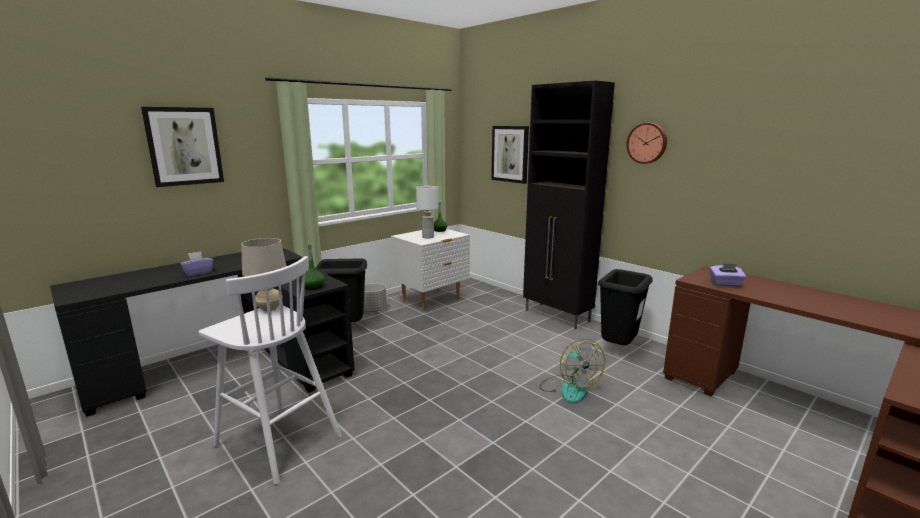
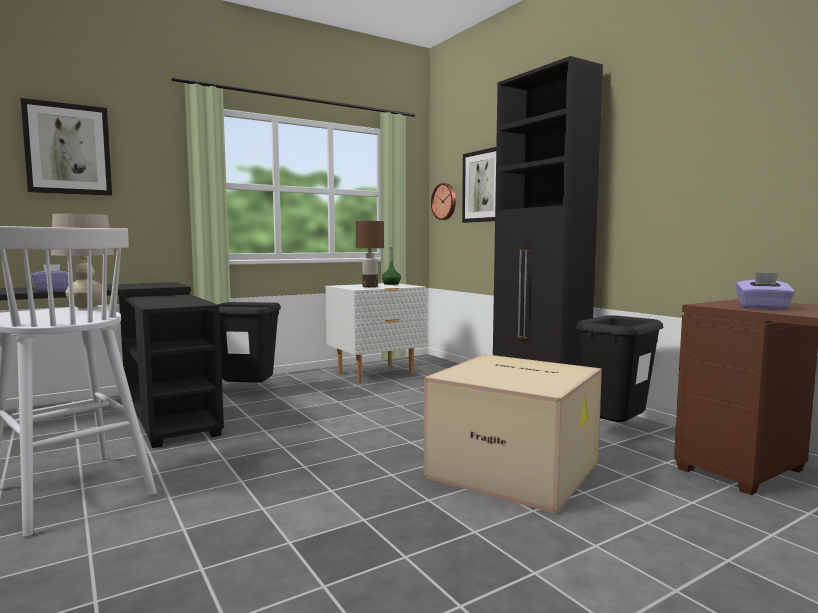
camera: 10 degrees right, 10 degrees down
(313, 287) = (173, 304): green bottle -> none
(374, 309) = (296, 379): grey planter -> none
(428, 237) = (370, 286): white table lamp -> brown table lamp
(569, 388) = (516, 469): fan -> cardboard box
(647, 143) = (649, 136): wall clock -> wall clock (445, 201)

